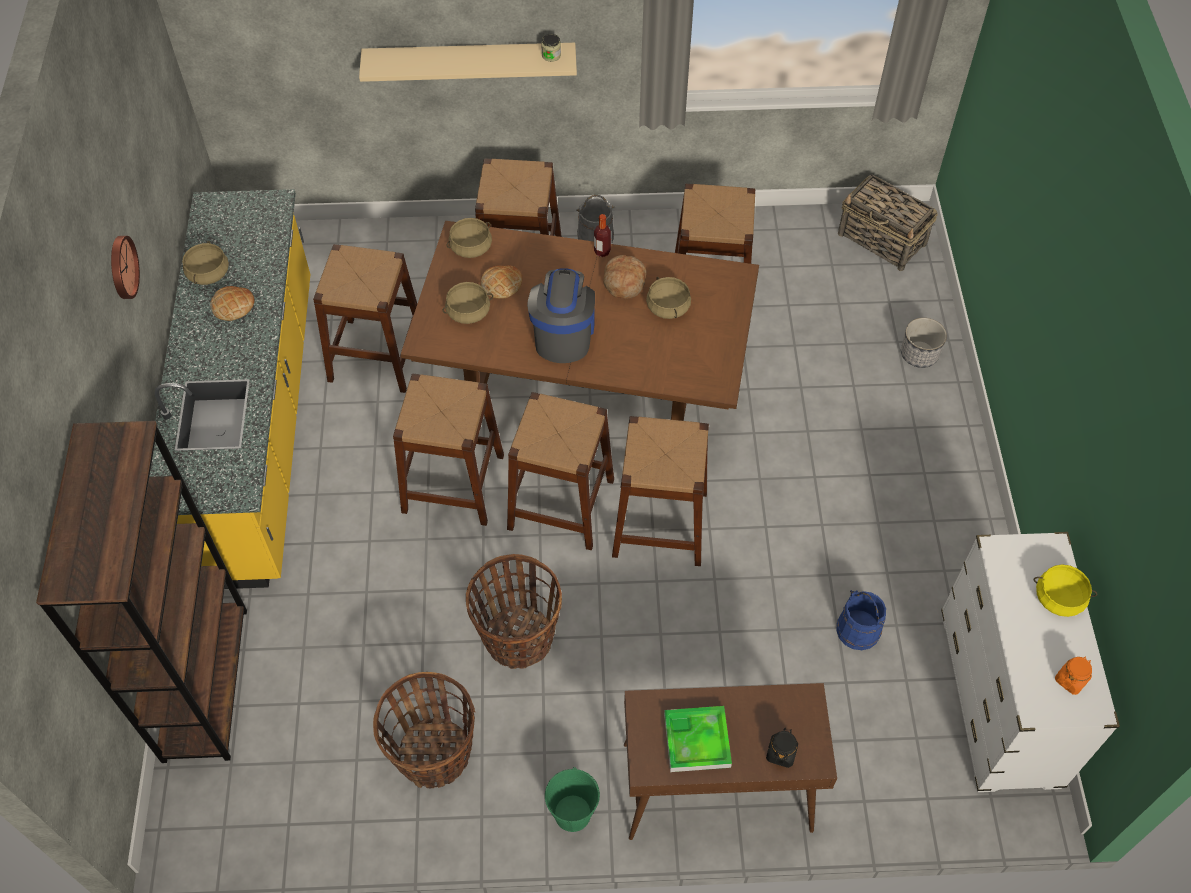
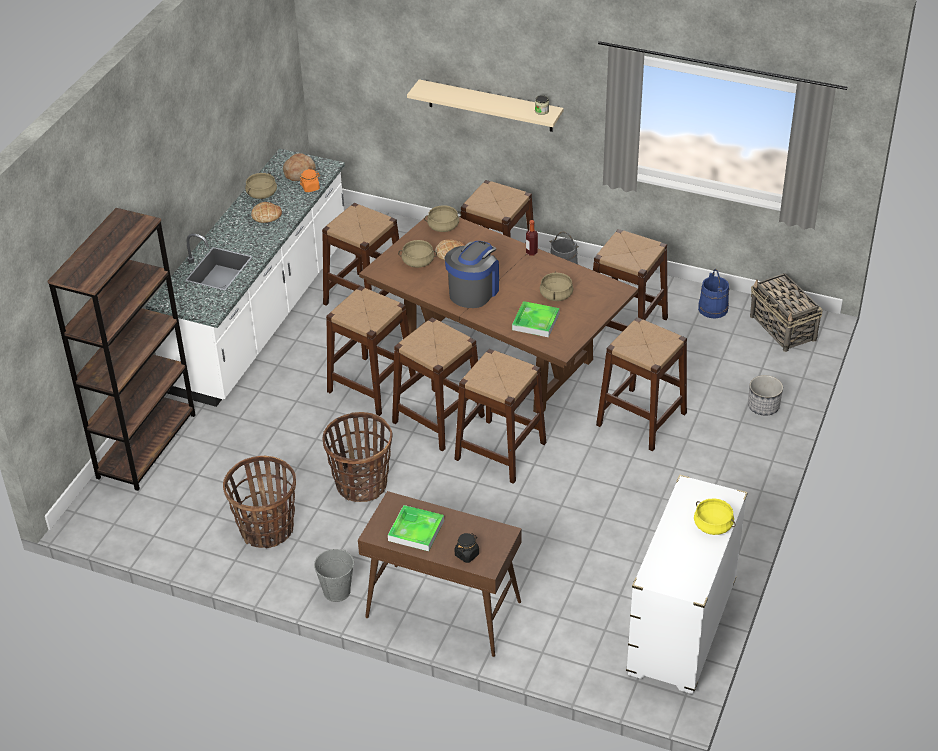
camera: 25 degrees right, 15 degrees down
(121, 267) = (194, 152): wall clock -> none
(257, 426) = (261, 316): yellow counter -> white counter
(572, 814) = (336, 591): green bucket -> grey bucket
(624, 282) = (535, 273): bread -> bread (299, 172)
(665, 356) = (535, 322): none -> tray
(796, 419) = (641, 419): none -> brown stool
(858, 629) = (604, 555): blue bucket -> blue bucket (713, 308)
(1071, 679) = (688, 571): orange jar -> orange jar (310, 188)

